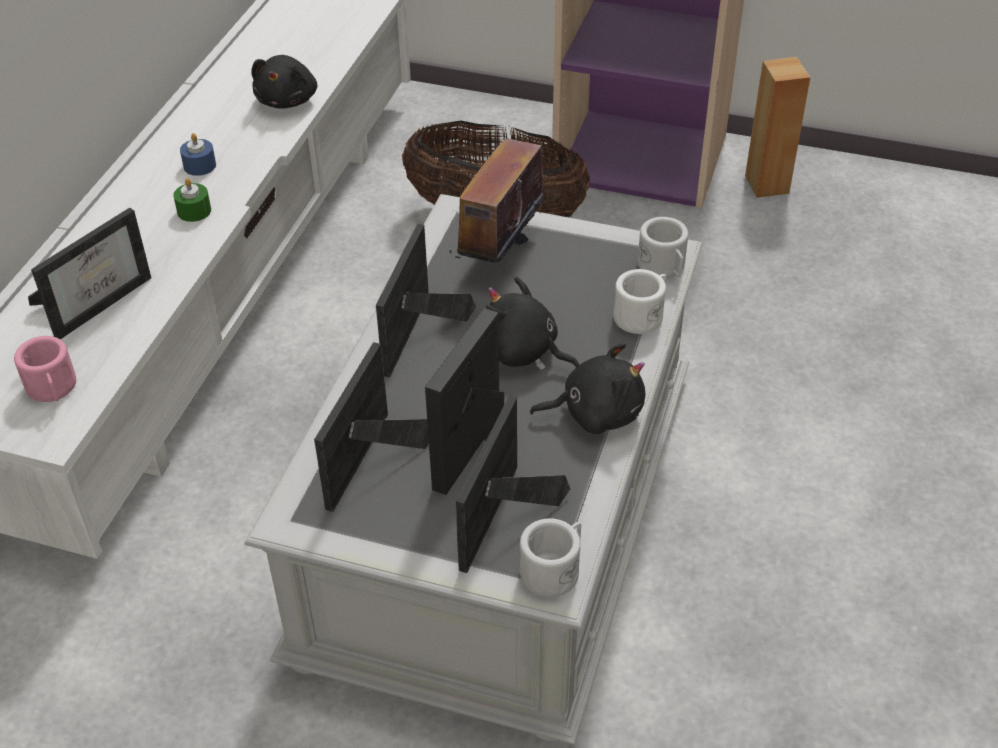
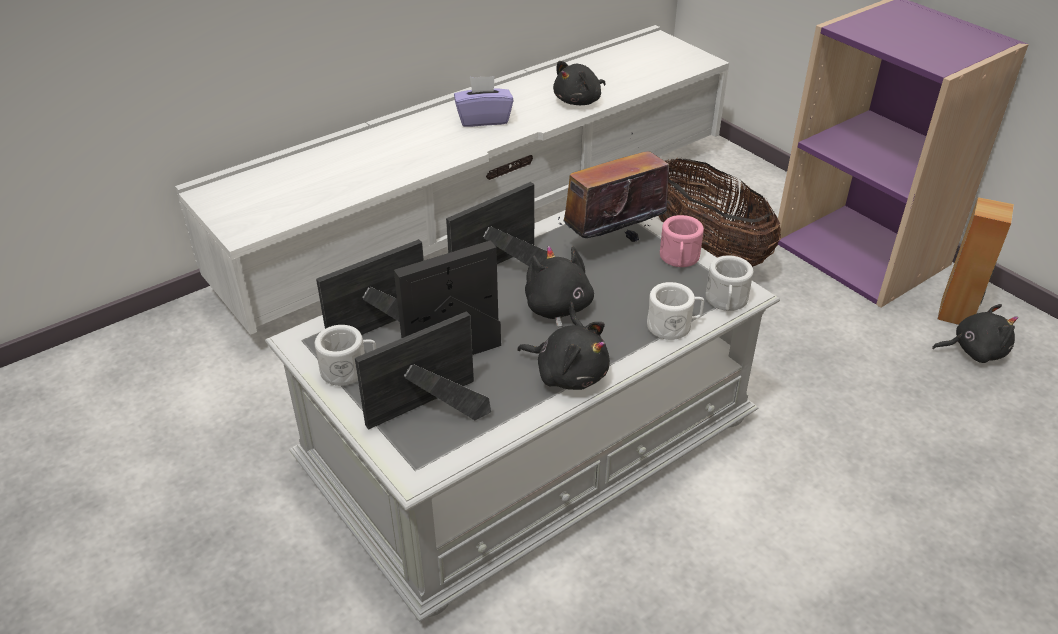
camera: 35 degrees right, 5 degrees down
(53, 389) = (269, 208): pink mug -> pink mug (679, 259)
(98, 301) = (345, 171): picture frame -> none
(194, 211) = (452, 143): green candle -> none
(199, 166) = (483, 119): blue candle -> purple tissue box
(554, 570) = (426, 460): white mug -> white mug (349, 370)
(808, 215) = (974, 351): none -> black plush toy

